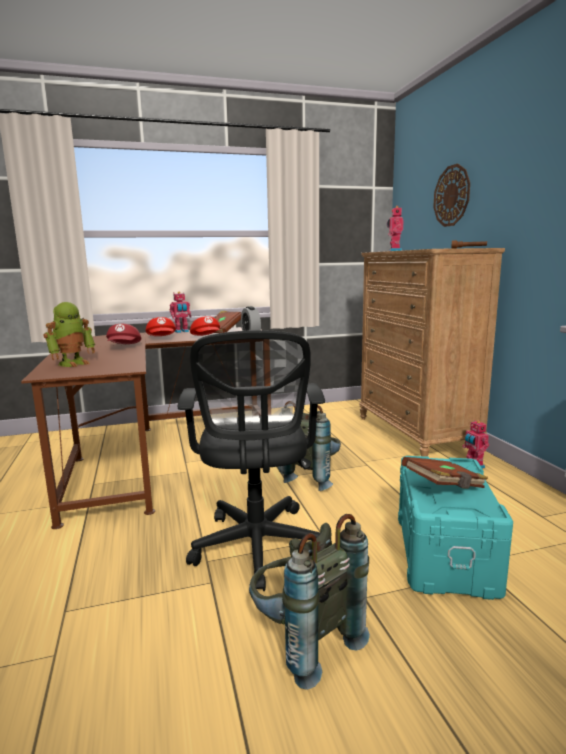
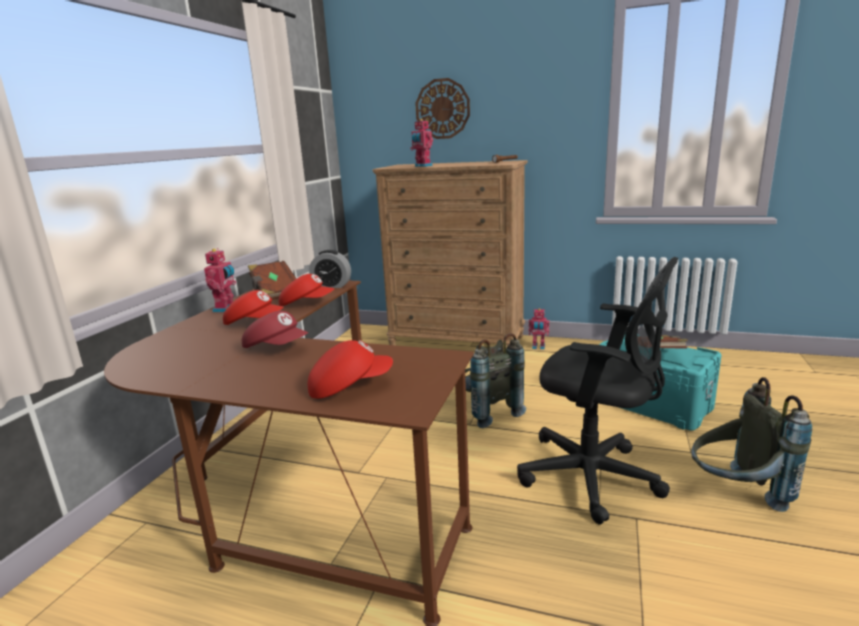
camera: 55 degrees left, 5 degrees up
(73, 363) = (349, 386): toy robot -> red cap

